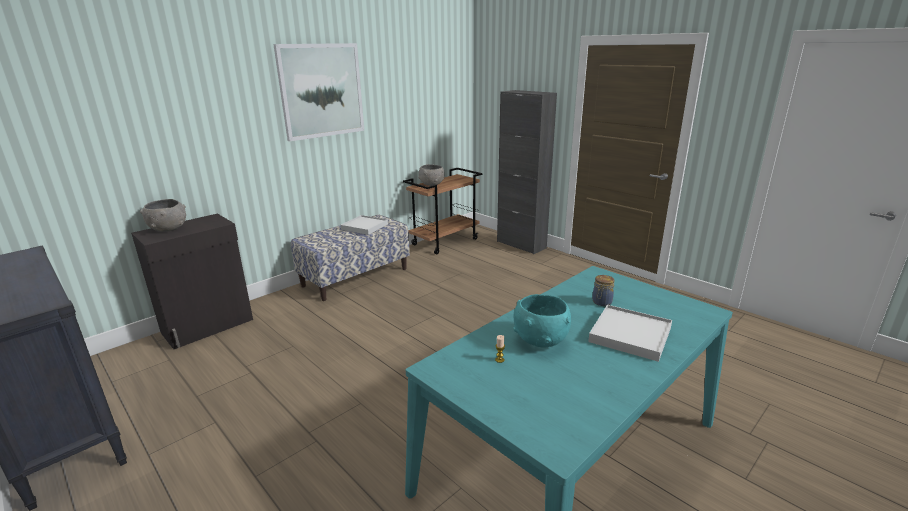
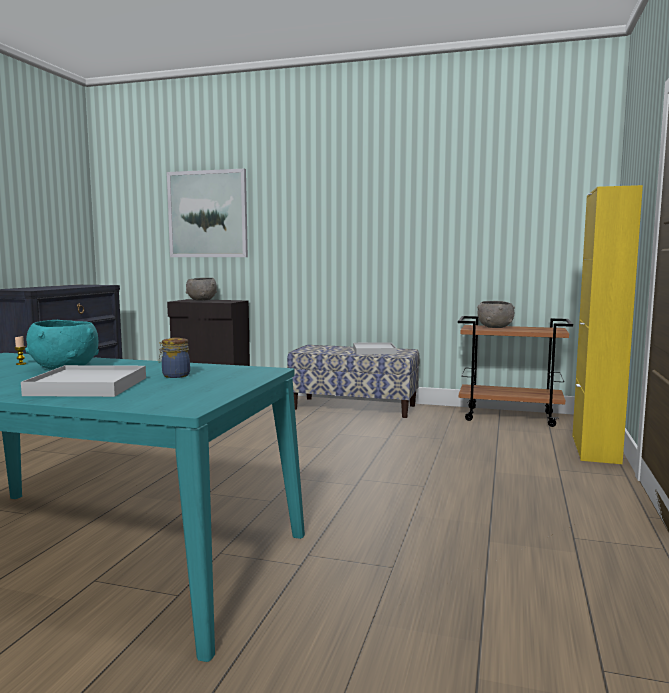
camera: 60 degrees right, 15 degrees down
(321, 91) = (365, 198): picture -> picture (208, 214)
(521, 245) = (595, 449): black cabinet -> yellow cabinet

